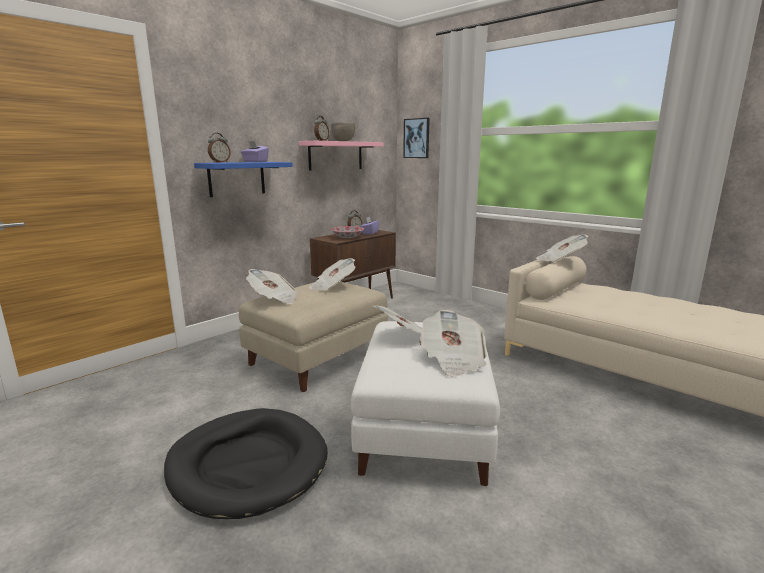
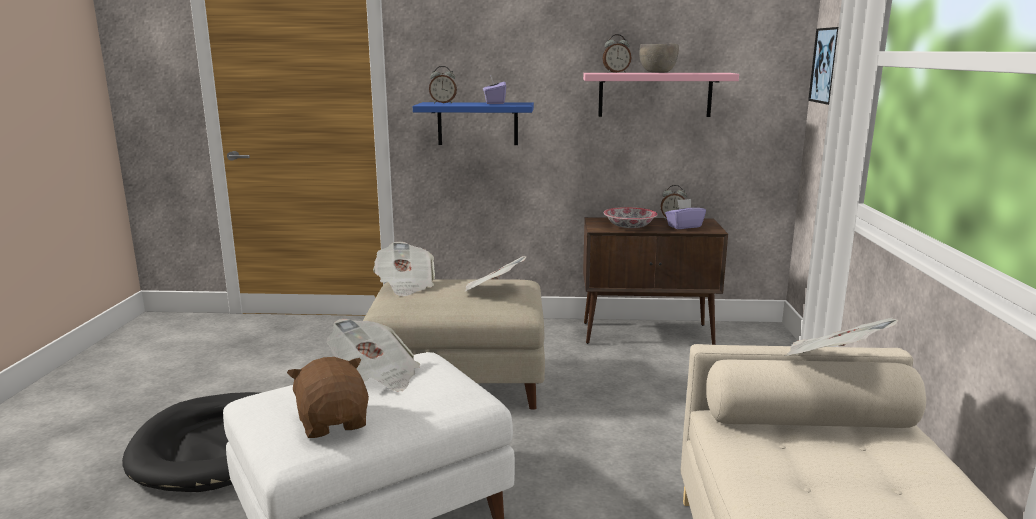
camera: 50 degrees right, 0 degrees up
(452, 360) = (334, 422): newspaper -> brown plush toy

